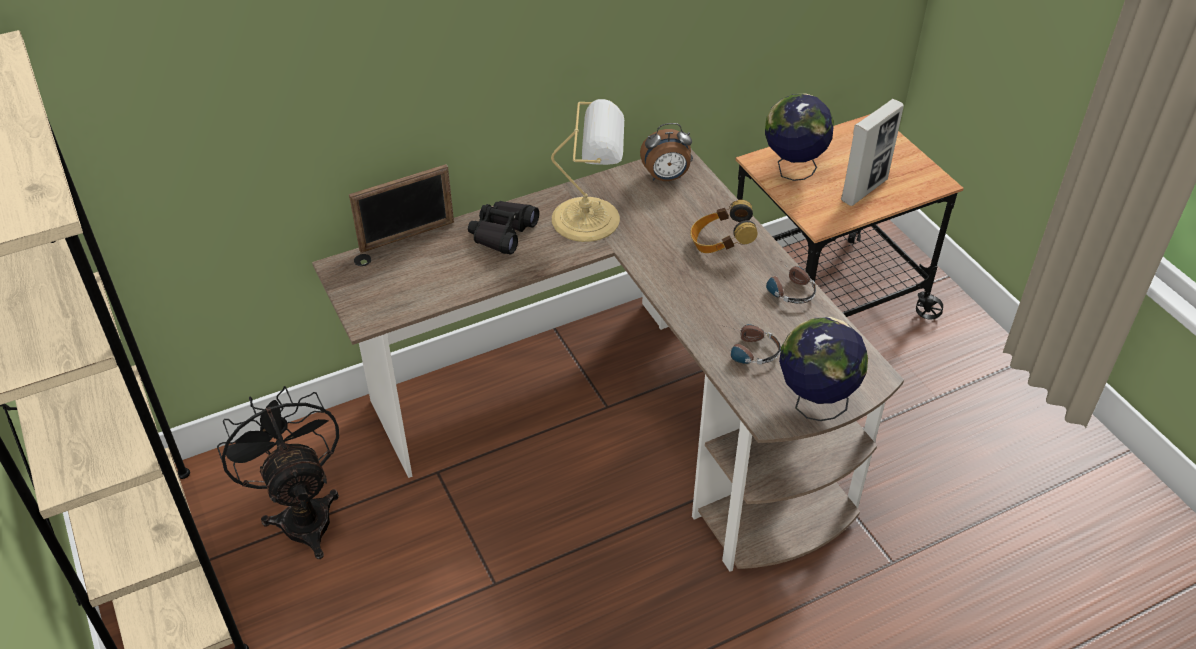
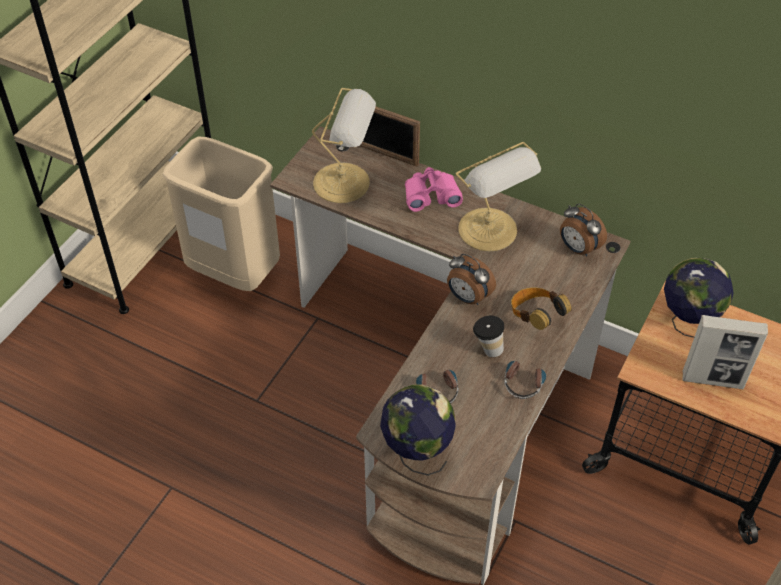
camera: 55 degrees right, 5 degrees up
(302, 514) = (234, 274): black fan -> beige trash can
(416, 283) = (345, 183): none -> table lamp
(502, 233) = (431, 195): black binoculars -> pink binoculars
(657, 274) = (467, 297): none -> alarm clock
(730, 294) = (487, 349): none -> cup

